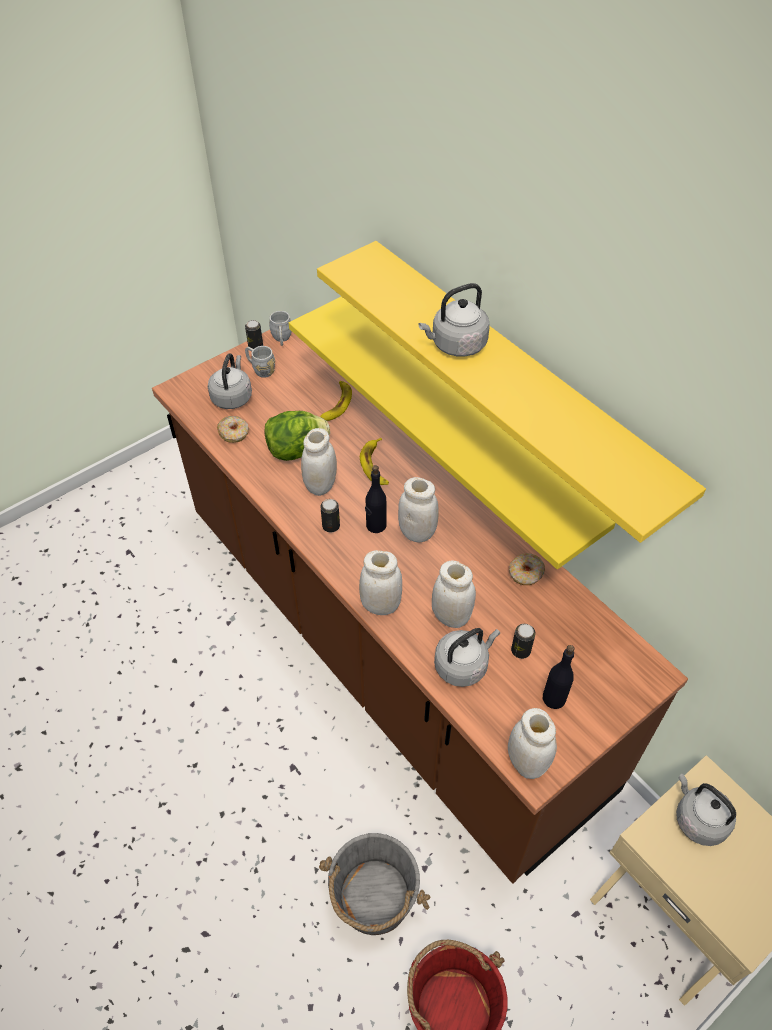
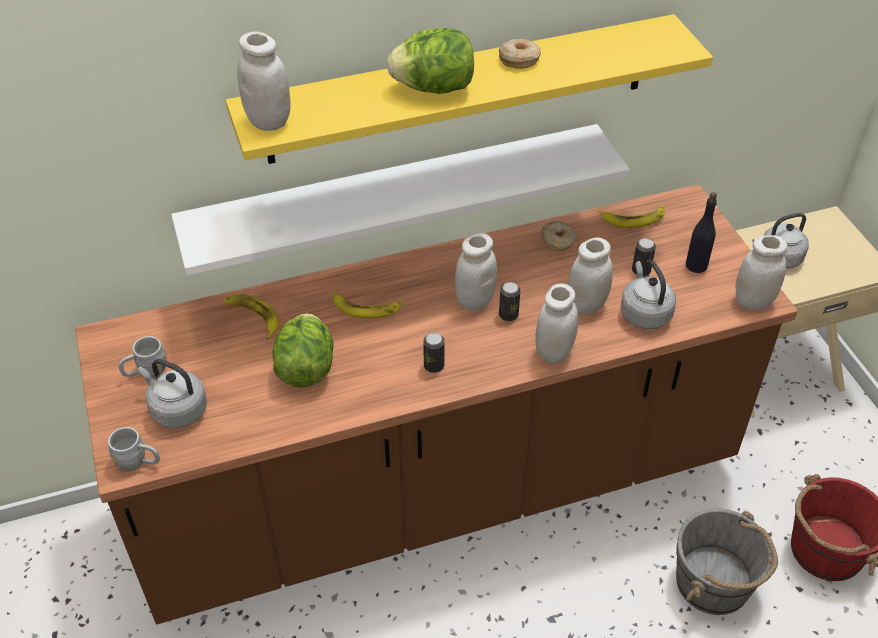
camera: 70 degrees left, 5 degrees down
(234, 433) = (242, 421): donut -> donut (519, 59)
(255, 347) = (101, 367): can -> can (508, 315)
(282, 339) = (107, 339): grey mug -> grey mug (138, 462)
(321, 485) = (371, 360): white jar -> white jar (268, 121)
(375, 525) = (450, 329): black bottle -> none
(456, 345) = (434, 88): grey kettle -> lettuce
(461, 421) = (394, 196): yellow shelf -> white shelf
(593, 628) = (633, 219): none -> banana

